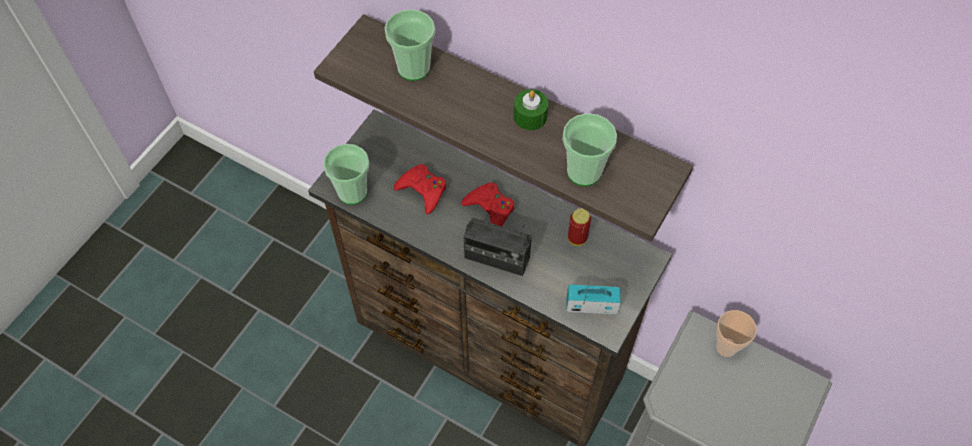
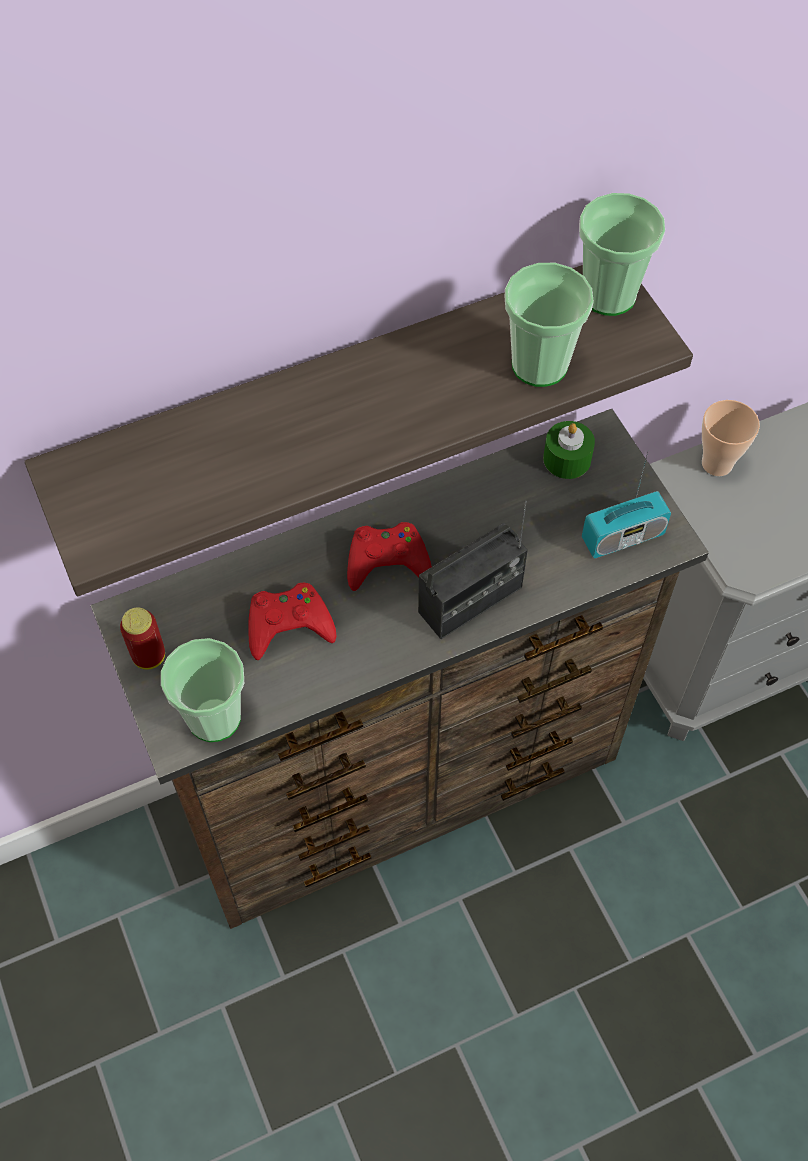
camera: 55 degrees left, 0 degrees up
(413, 68) = (191, 454): cup -> cup (608, 295)
(530, 116) = (400, 369): green candle -> green candle (567, 459)
(577, 238) = (511, 491): can -> can (149, 656)
(591, 305) = (622, 537): radio -> radio turned 150 degrees counterclockwise

